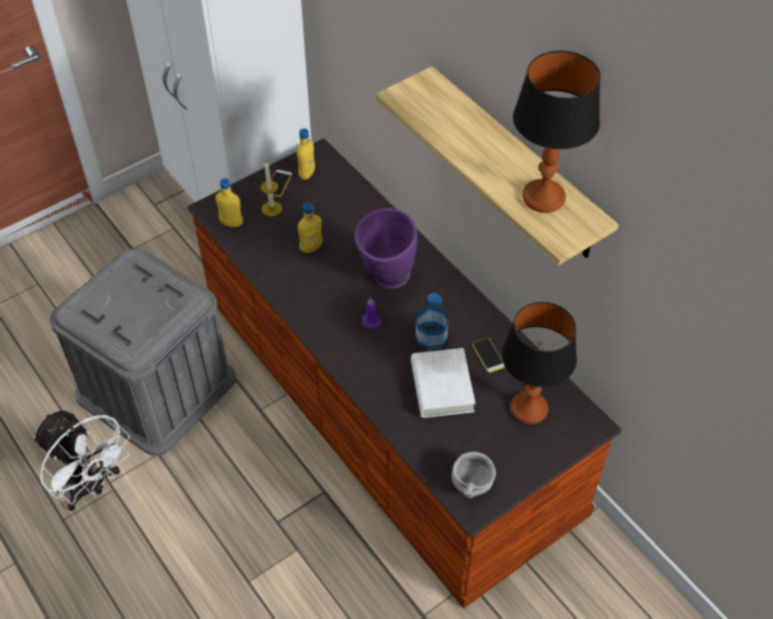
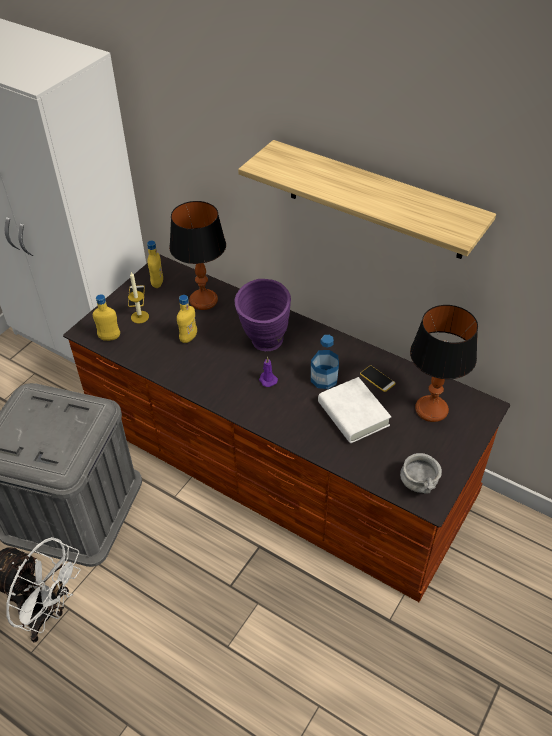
camera: 20 degrees left, 5 degrees down
(543, 197) = (424, 209): table lamp -> table lamp (203, 300)

